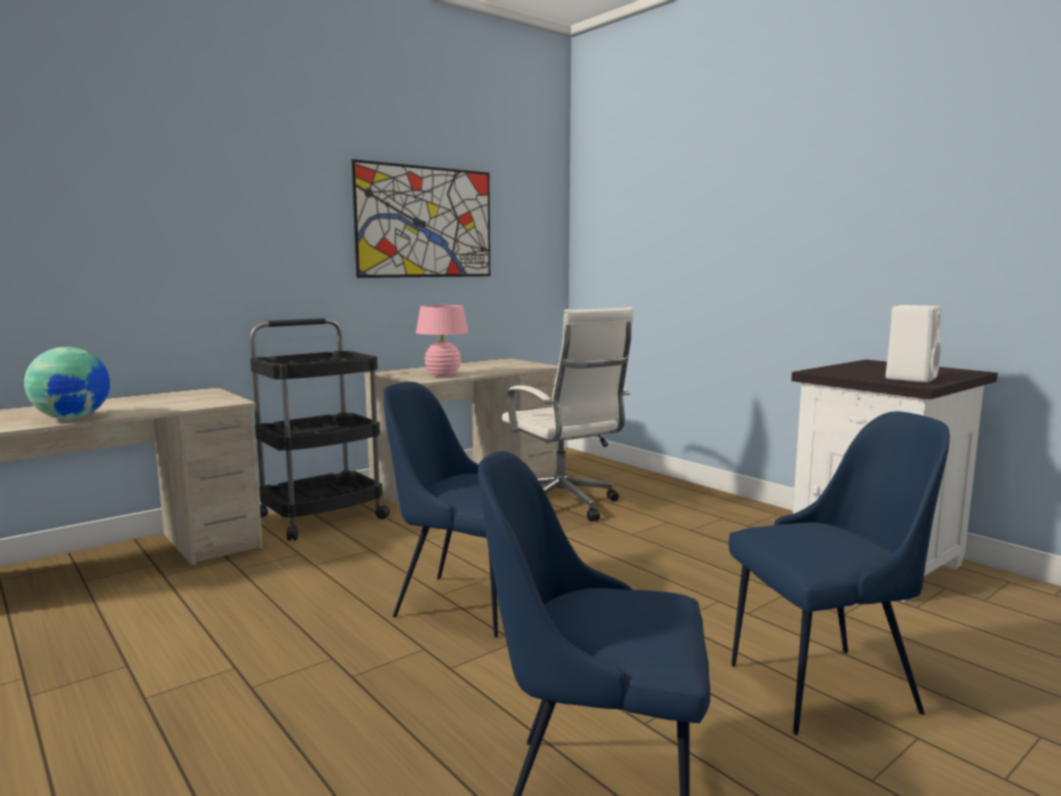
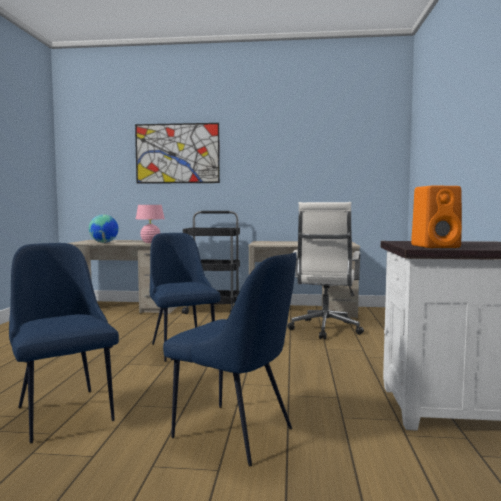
camera: 45 degrees right, 5 degrees down
(425, 222) = (297, 160): picture -> picture (177, 153)
(443, 375) = (278, 243): pink table lamp -> pink table lamp (150, 242)
(910, 378) = (436, 246): white speaker -> orange speaker

